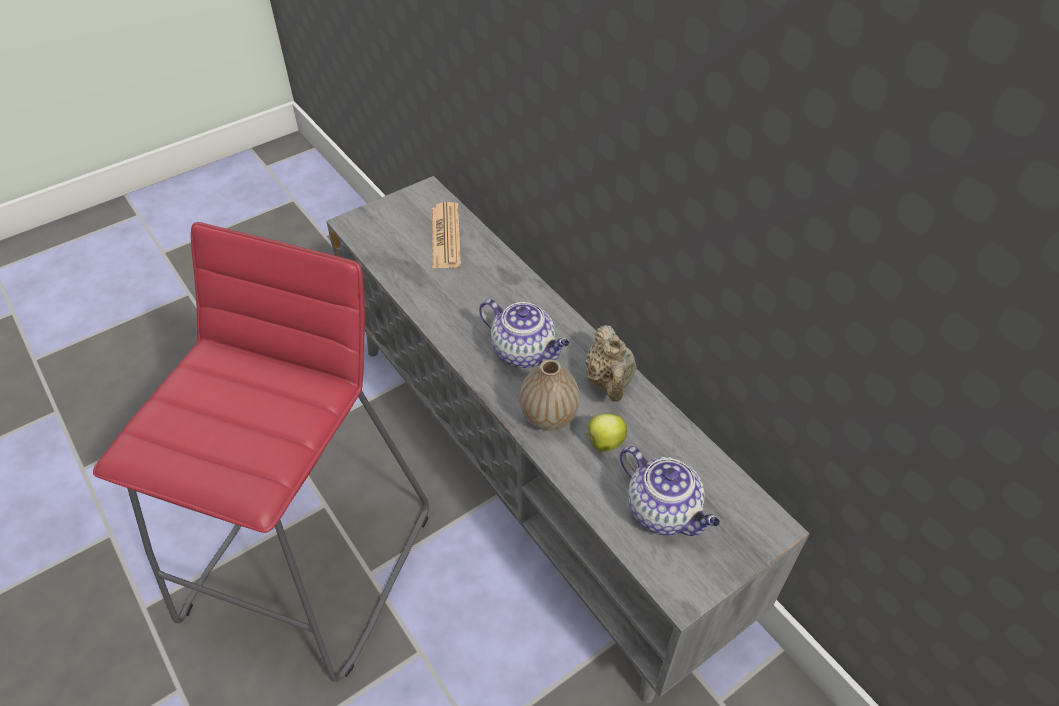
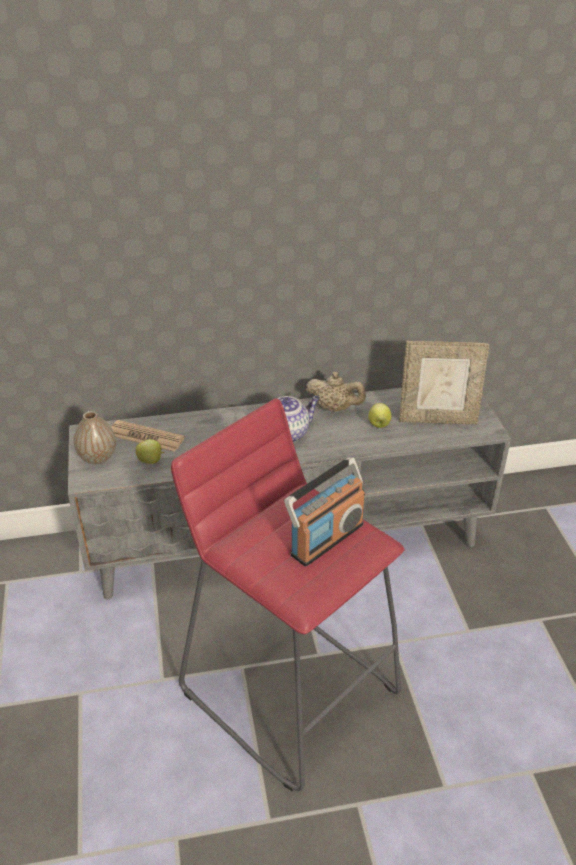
camera: 65 degrees left, 10 degrees down
(242, 437) = (326, 539): none -> radio
(407, 257) = (151, 461): none -> apple
(549, 417) = (346, 439): vase -> vase (98, 457)
(664, 512) = (437, 419): teapot -> picture frame

